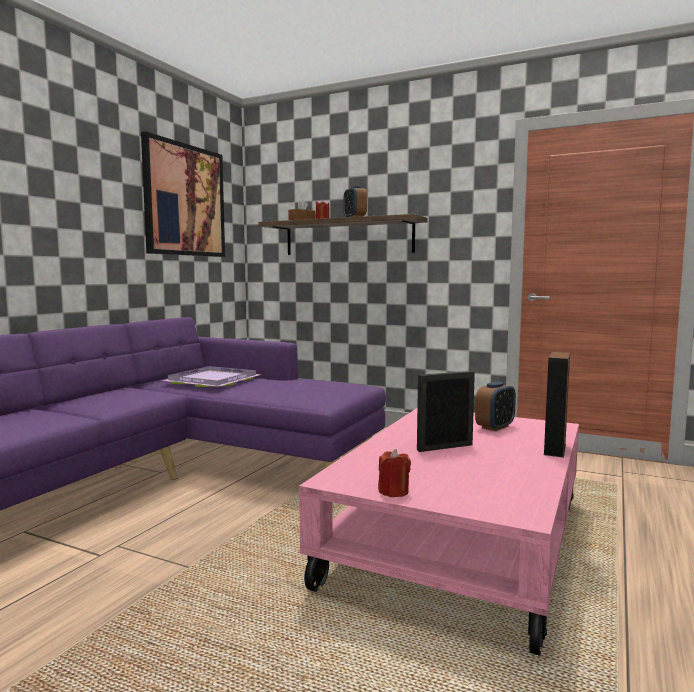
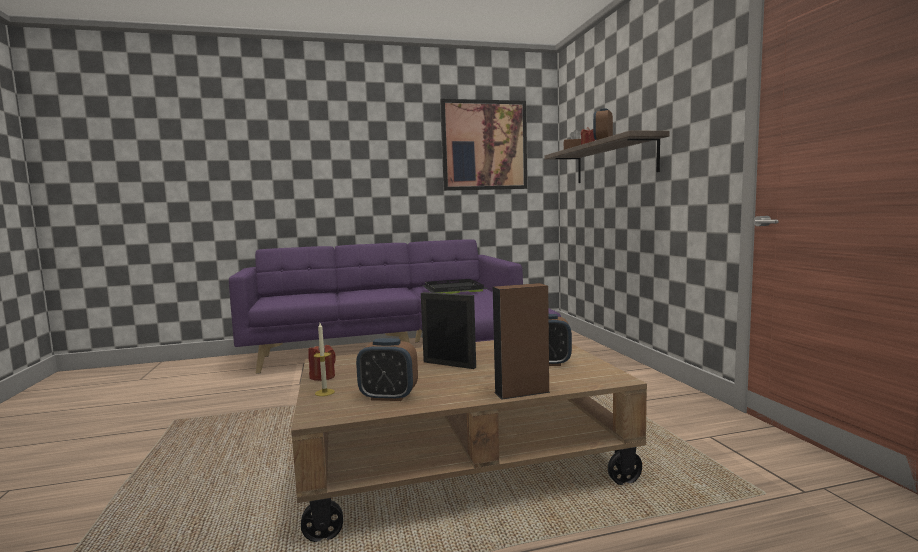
camera: 50 degrees right, 0 degrees up
(215, 380) = (454, 289): purple tray -> black tray
(451, 501) = (324, 392): none -> candle
(459, 541) = (459, 459): pink coffee table -> brown coffee table
(504, 483) = (388, 396): none -> alarm clock

